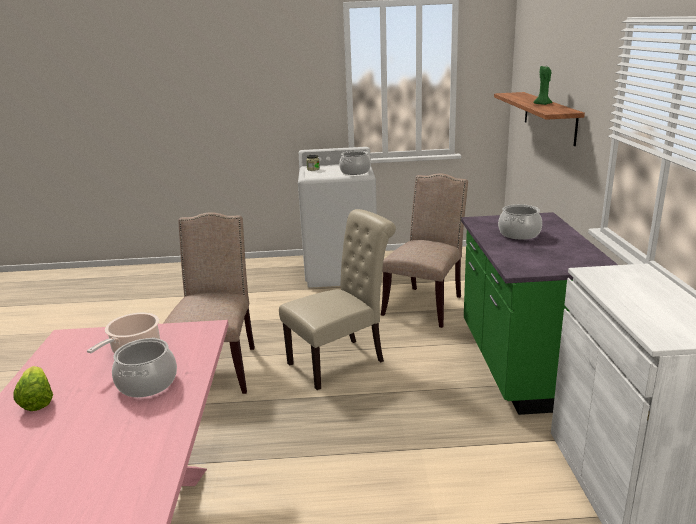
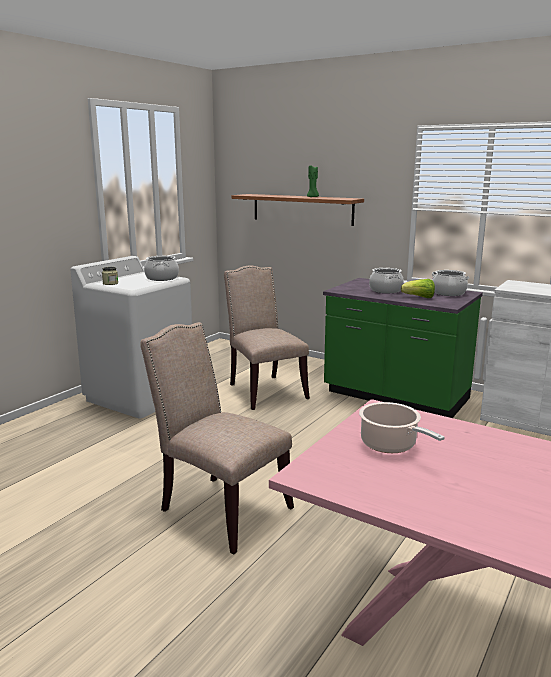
camera: 55 degrees left, 5 degrees down
(37, 400) = (460, 509): lettuce -> lettuce (419, 297)
(148, 383) = (473, 450): cooking pot -> cooking pot (448, 293)
(341, 361) = (300, 449): beige chair -> none

